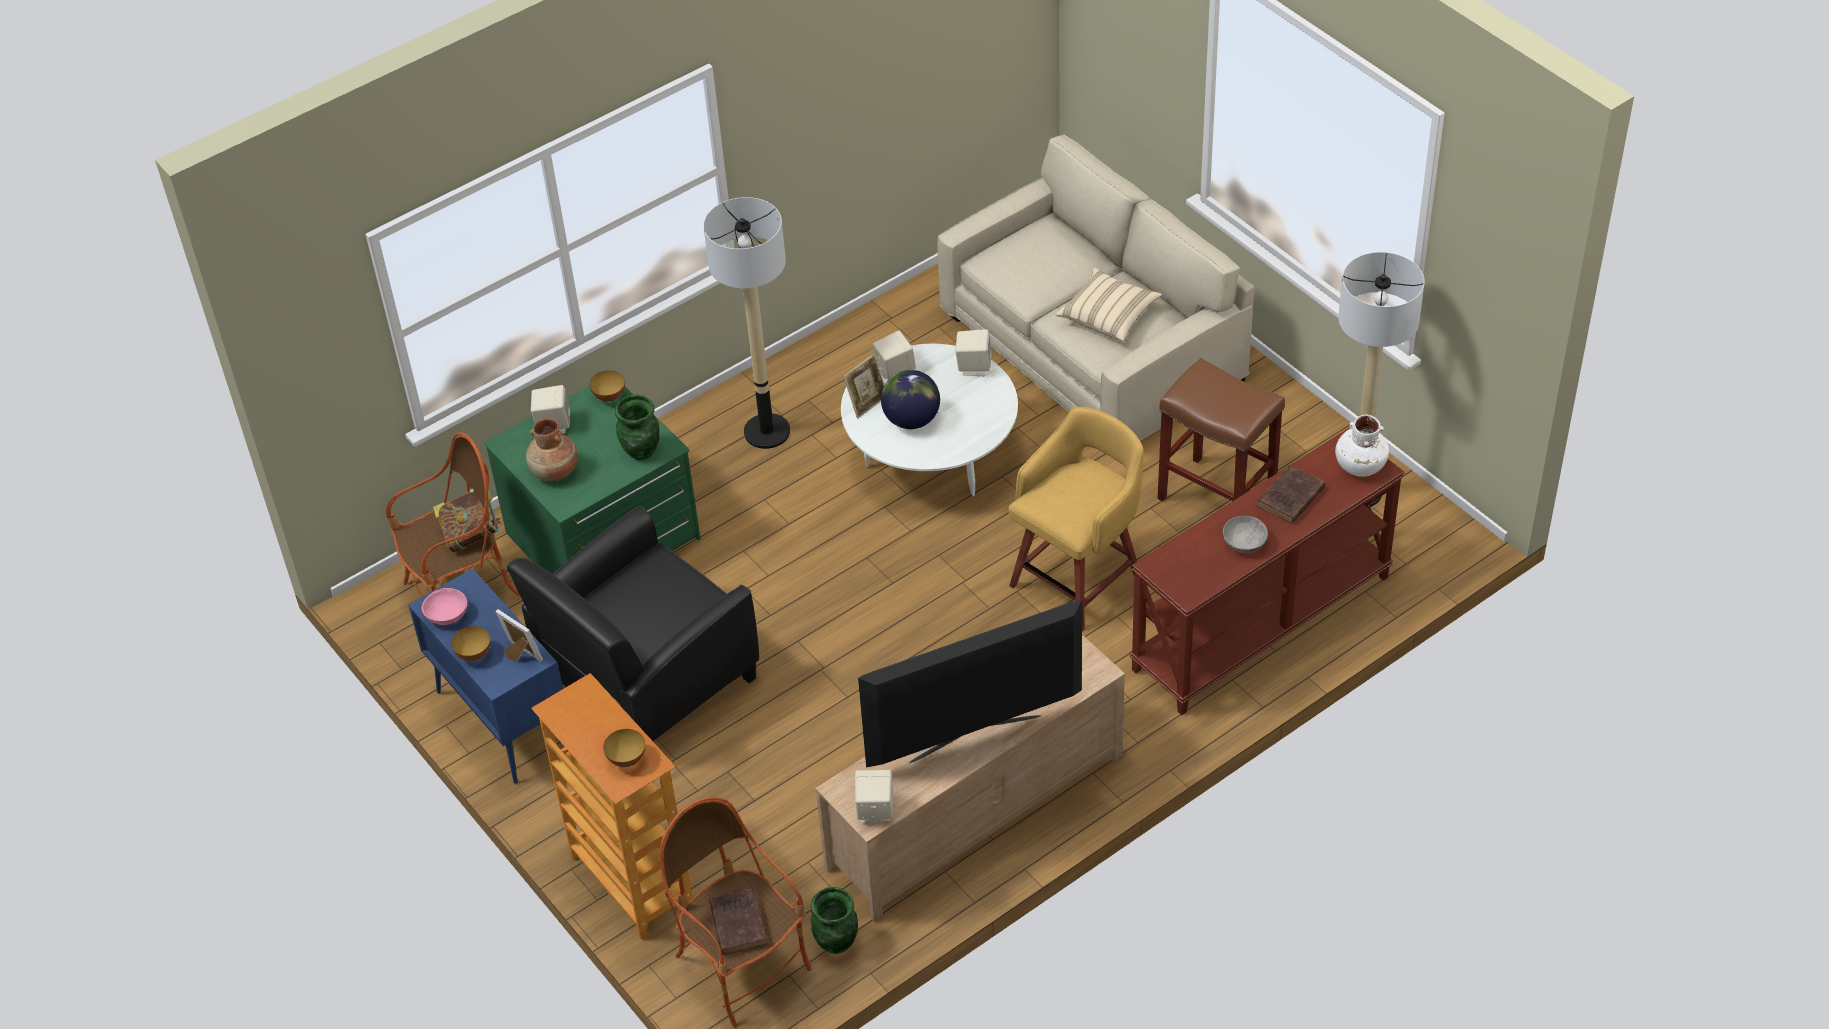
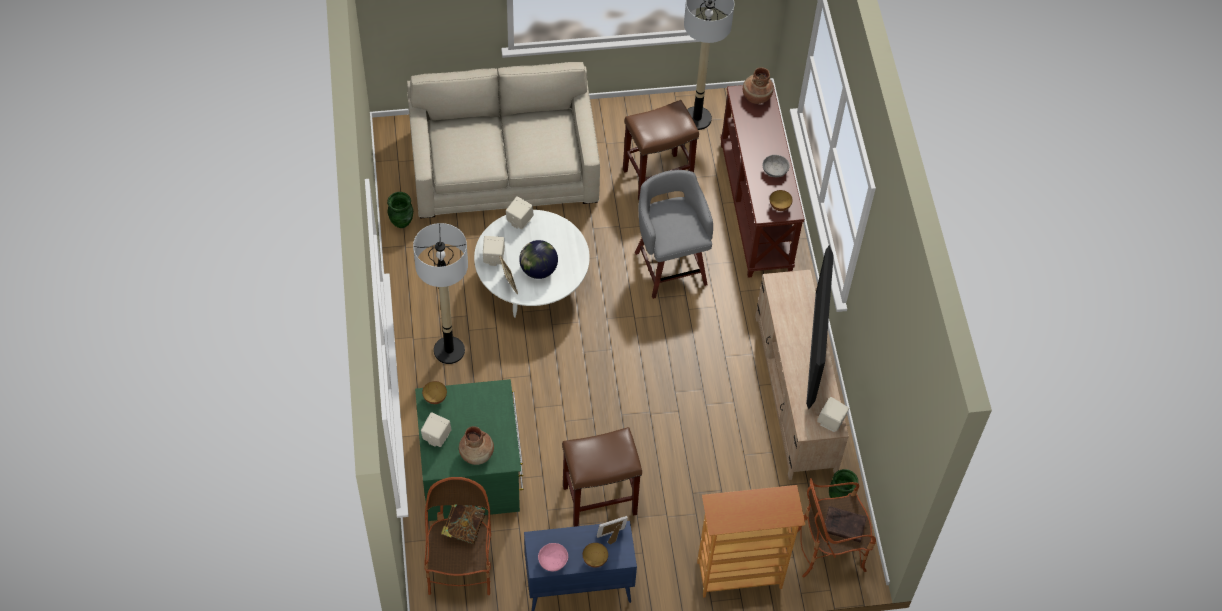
camera: 65 degrees left, 10 degrees up
(627, 759) = (777, 505): bowl -> bowl (779, 206)
(642, 451) = (494, 403): green vase -> green vase (402, 222)
(647, 680) = (598, 501): black armchair -> brown stool
(1079, 579) = (670, 266): yellow stool -> grey stool
(1108, 316) = (538, 141): beige pillow -> none
(1289, 499) = (758, 136): brown book -> none
(1360, 465) = (756, 96): white vase -> brown vase

